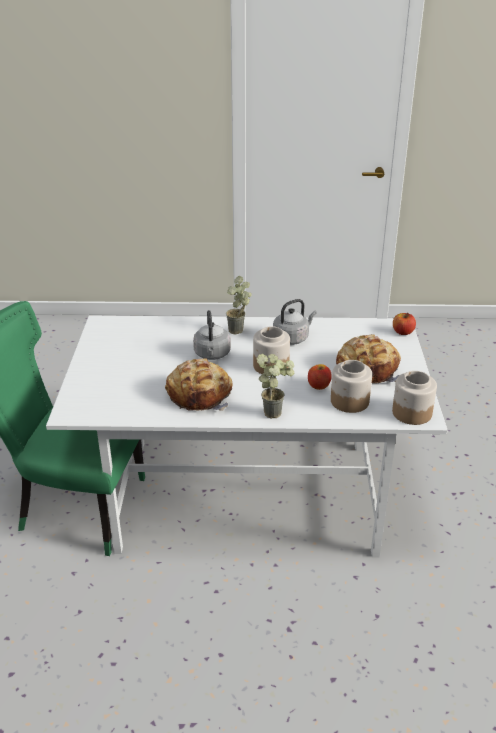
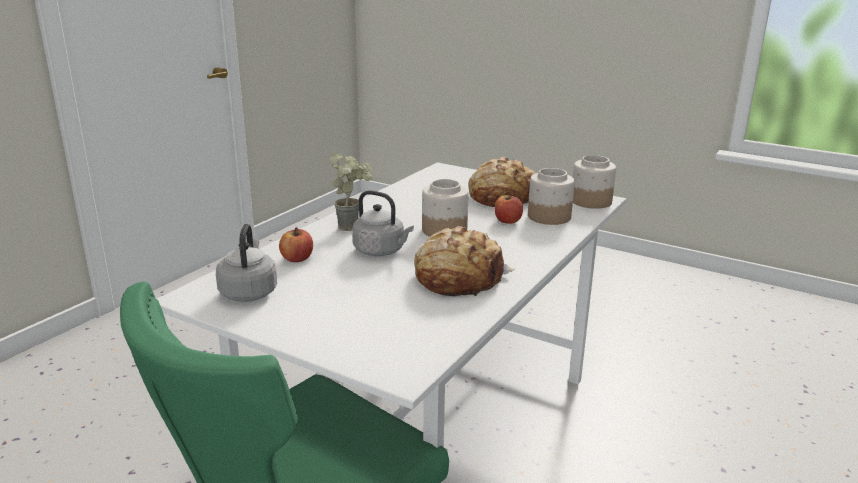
camera: 60 degrees left, 10 degrees down
(275, 411) = (534, 250): potted plant -> none
(292, 338) = (404, 209): grey kettle -> grey kettle (249, 292)
(403, 332) = (456, 170): apple -> apple (297, 259)

